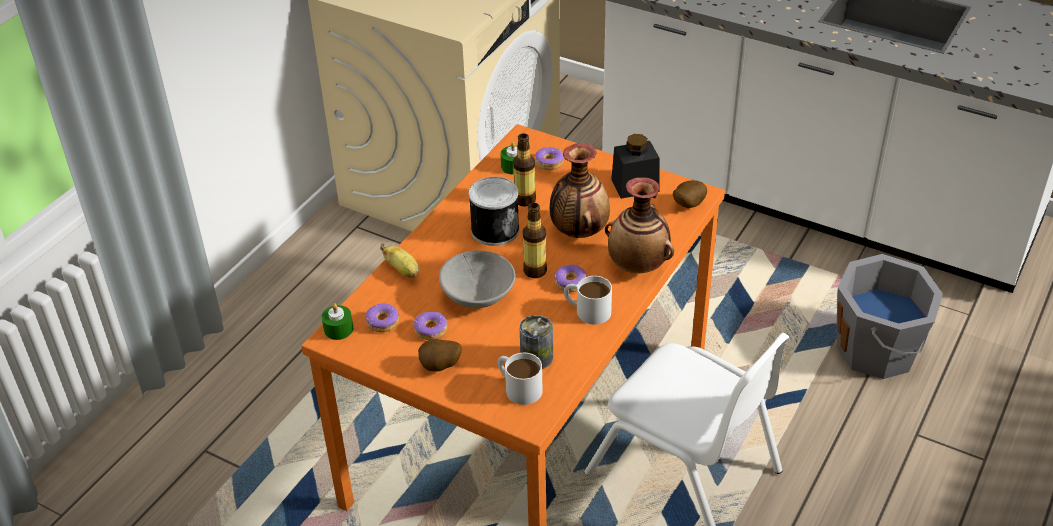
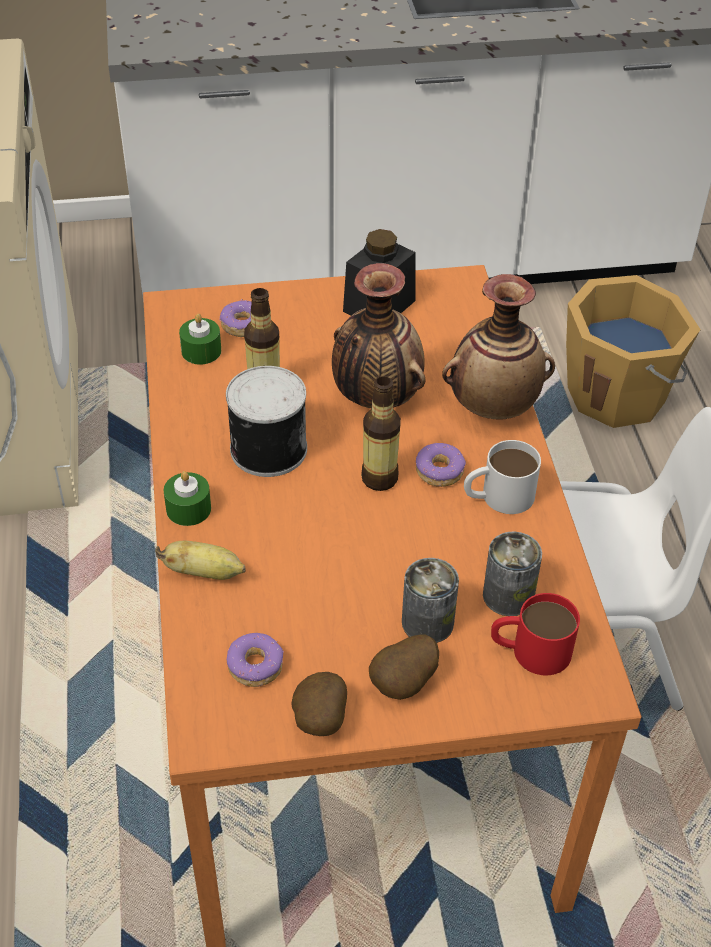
camera: 40 degrees left, 5 degrees up
(338, 329) = (202, 714): green candle -> green candle (188, 509)
(431, 330) = (334, 638): donut -> none
(478, 295) = (343, 551): grey bowl -> none
(482, 347) = (427, 622): none -> can
(518, 387) = (530, 650): white mug -> red mug
(687, 205) = (465, 302): potato -> potato (318, 721)
(878, 350) = (618, 393): grey bucket -> orange bucket

